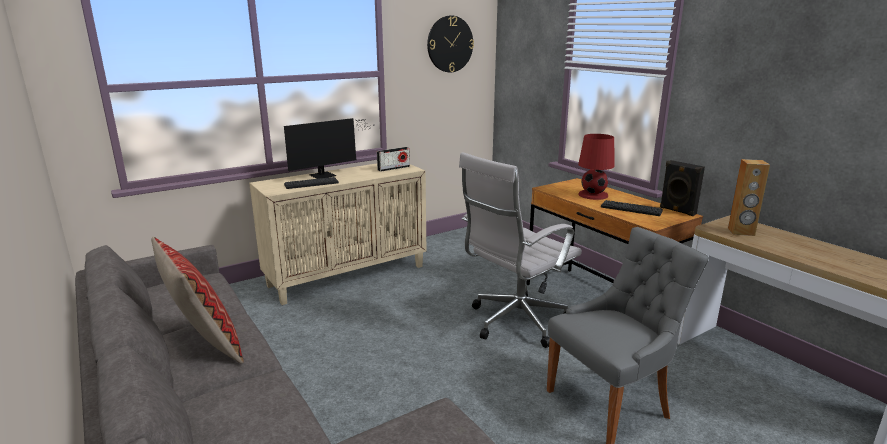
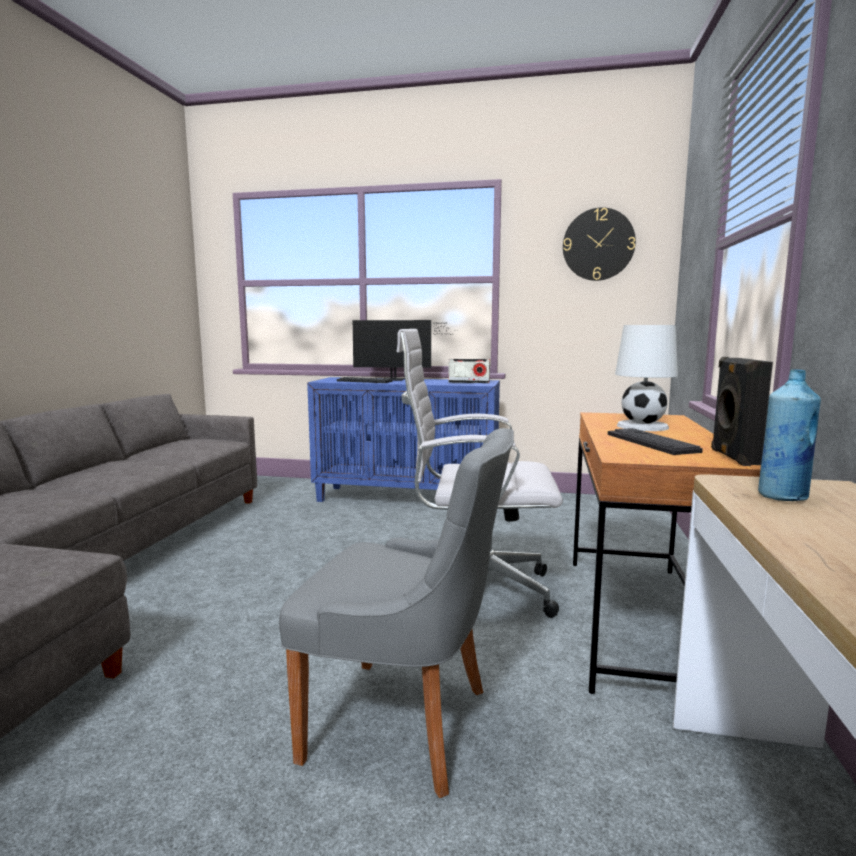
camera: 45 degrees right, 10 degrees down
(205, 344) = (117, 467): pillow -> none
(348, 275) = (407, 498): beige cabinet -> blue cabinet
(593, 195) = (642, 426): red table lamp -> white table lamp
(741, 232) = (782, 497): brown speaker -> blue bottle

